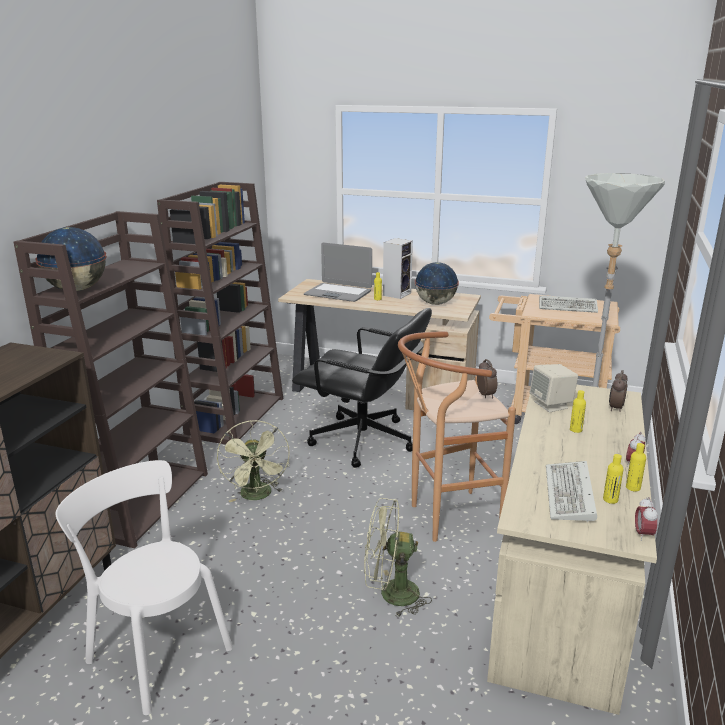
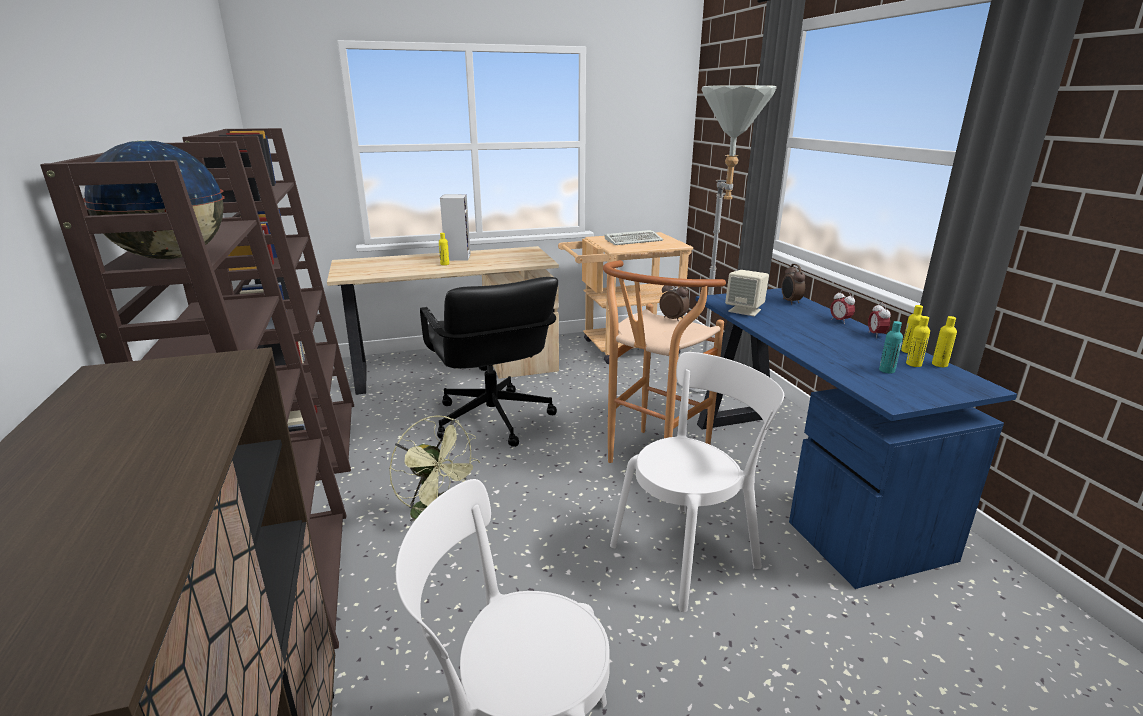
camera: 35 degrees left, 0 degrees up
(338, 293) = (392, 266): laptop -> none
(363, 441) = (492, 420): black office chair -> black office chair turned 75 degrees clockwise
(390, 594) = (689, 552): green fan -> white chair
(435, 303) = (508, 258): globe -> none
(563, 584) = (800, 478): beige desk -> blue desk
(571, 495) = (886, 370): keyboard -> turquoise bottle
(575, 430) = (795, 323): yellow bottle -> yellow bottle (939, 364)
(643, 534) = (979, 381): alarm clock -> alarm clock (840, 321)

